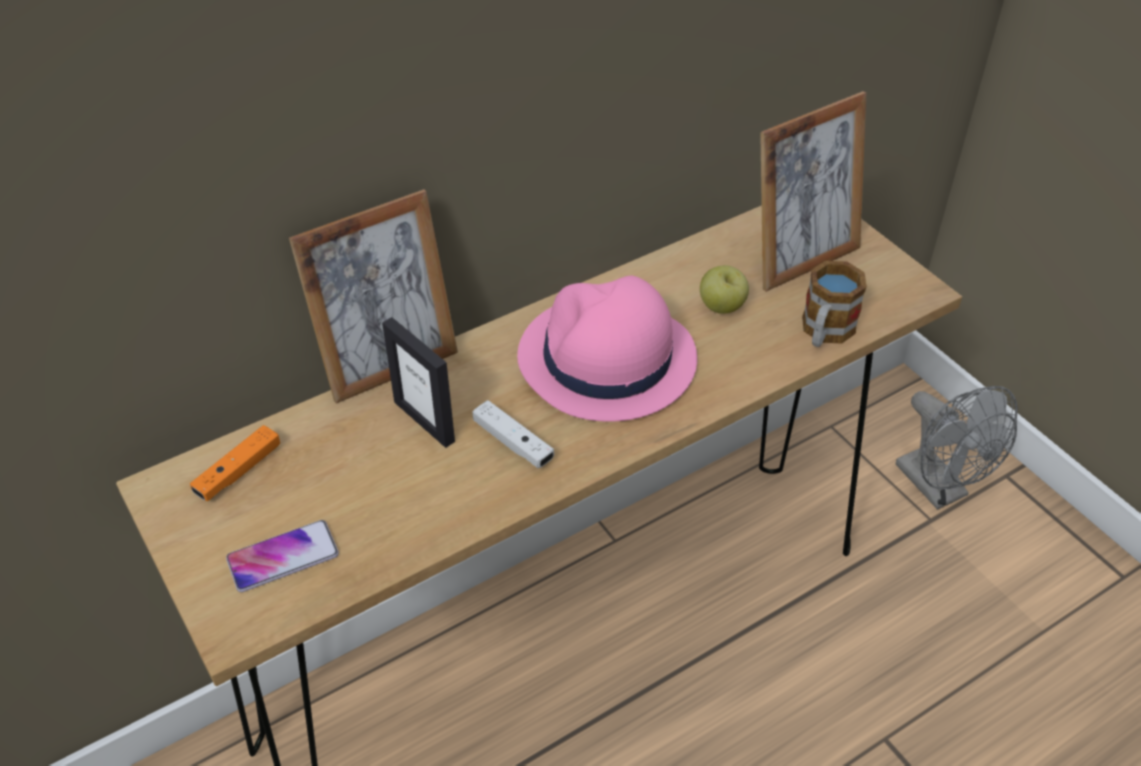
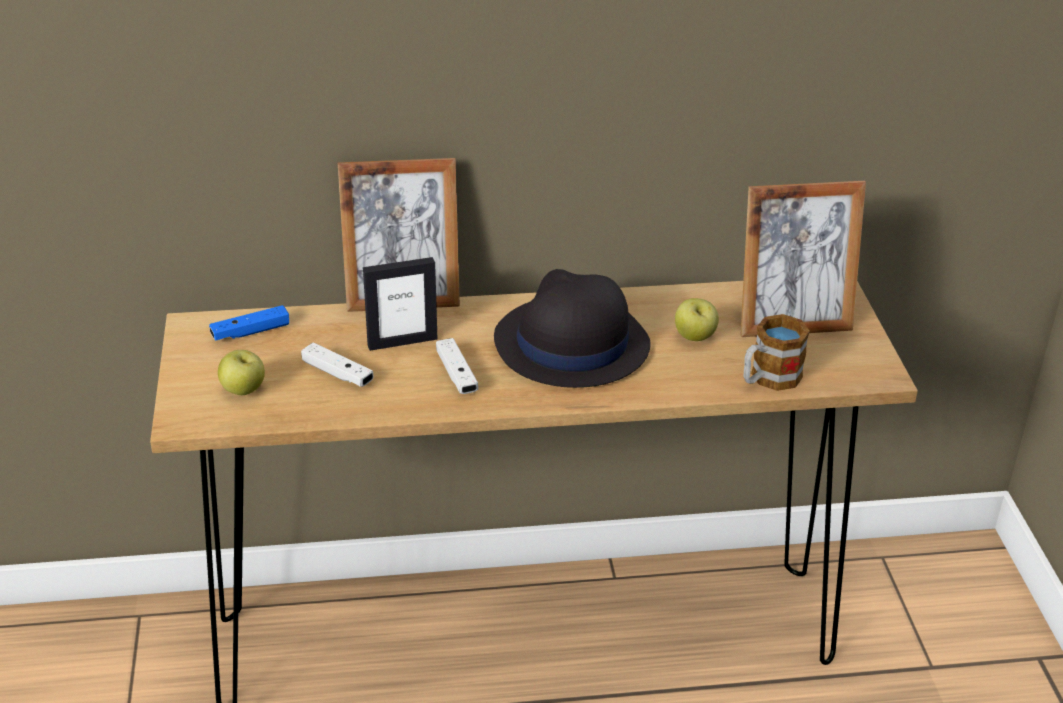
camera: 25 degrees right, 10 degrees down
(238, 471) = (250, 332): orange game controller -> blue game controller
(283, 557) = (243, 390): phone -> apple
(379, 491) = (337, 373): none -> white game controller
(425, 421) = (402, 342): picture frame -> picture frame turned 90 degrees counterclockwise
(606, 360) = (570, 344): pink hat -> black hat
(939, 488) = (958, 644): grey fan -> none

